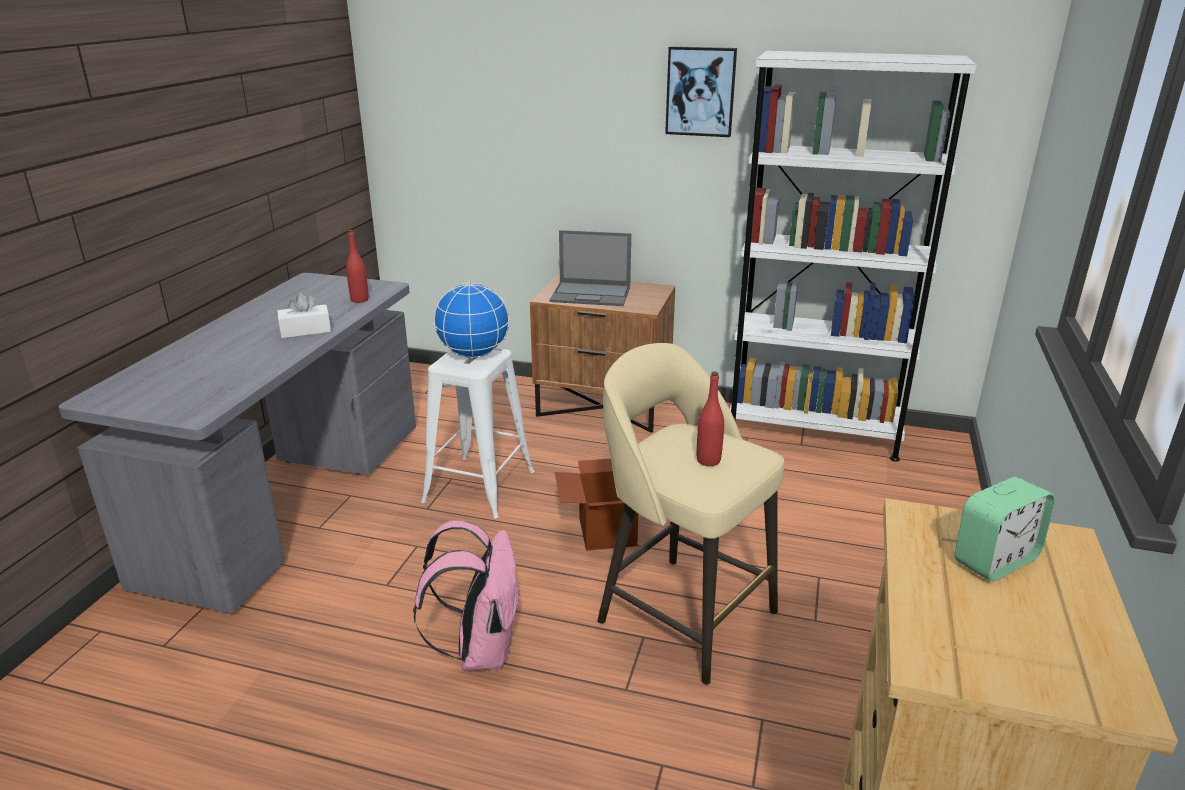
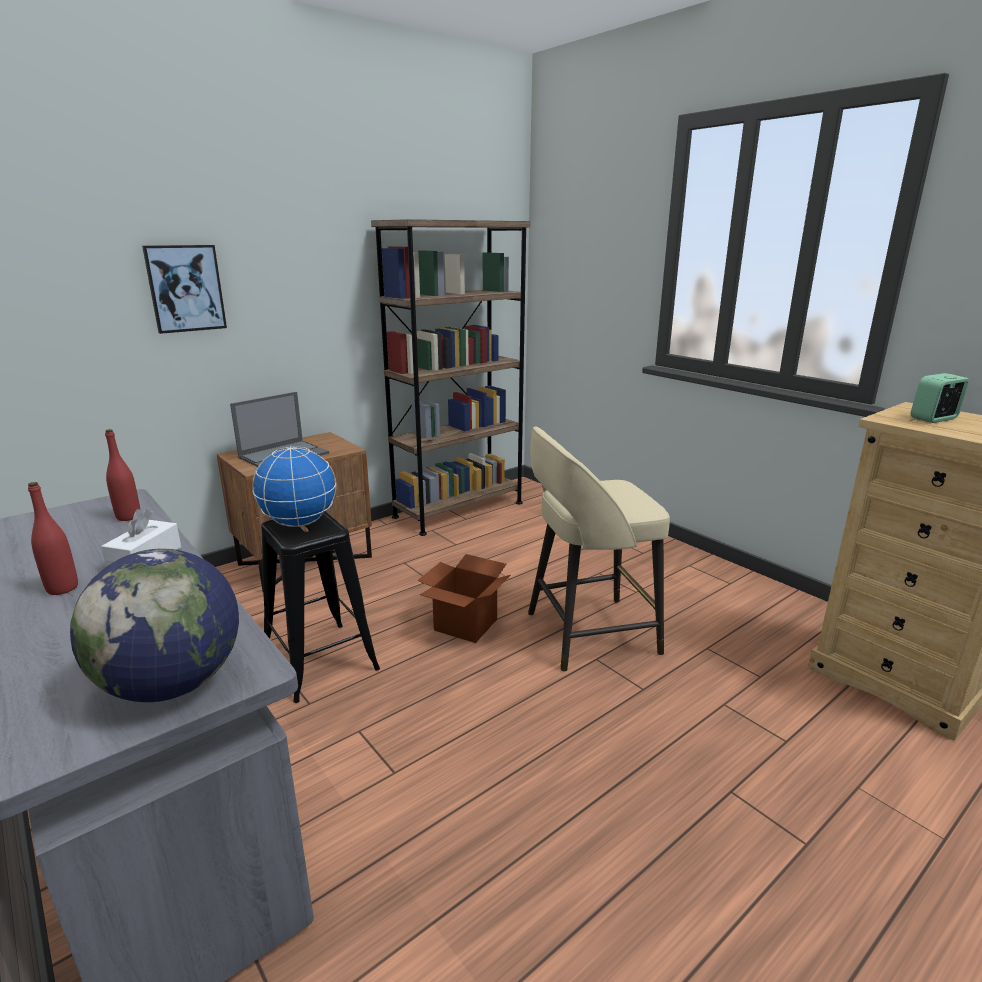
camera: 55 degrees left, 5 degrees down
(169, 401) = (173, 684): none -> globe
(479, 486) = (319, 660): white stool -> black stool
(480, 649) = (541, 744): pink backpack -> none
(700, 91) = (324, 257): picture -> picture (185, 288)
(708, 460) = (614, 494): red bottle -> red bottle (62, 588)
(813, 432) = (458, 510): white bookcase -> brown bookcase
(995, 560) = (934, 419): alarm clock -> alarm clock turned 120 degrees counterclockwise

